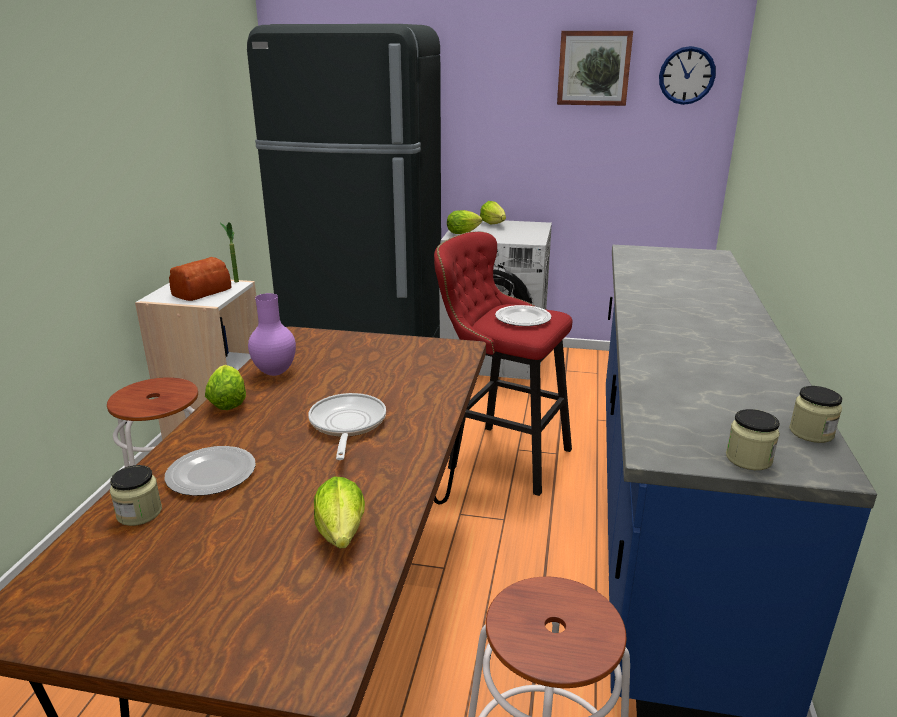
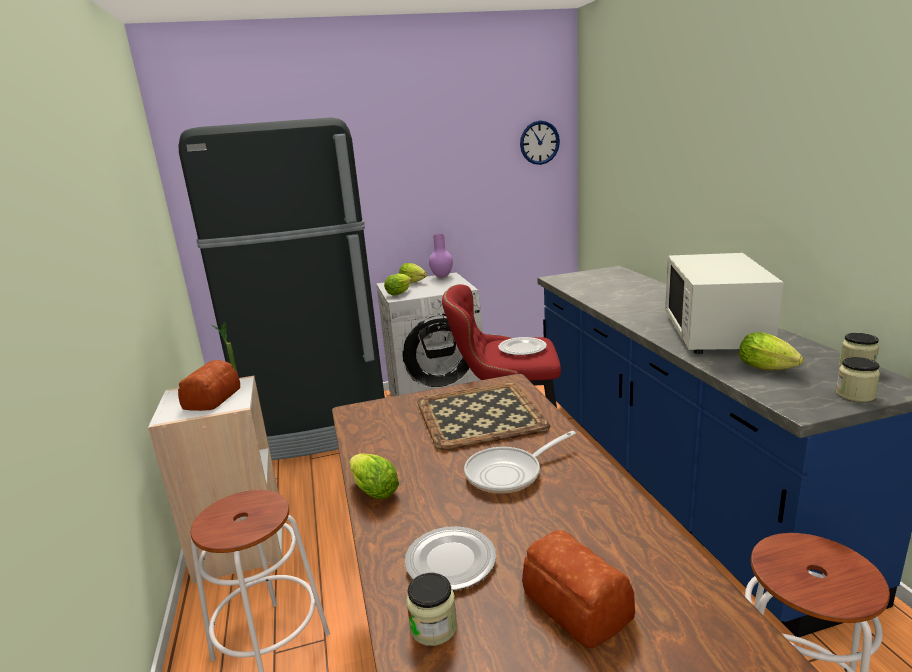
camera: 25 degrees left, 5 degrees down
(252, 543) = (576, 606): none -> bread
(275, 372) = (380, 449): purple vase -> purple vase (441, 276)
(341, 536) = (639, 566): lettuce -> lettuce (769, 369)
(347, 425) = (509, 473): frying pan -> frying pan turned 90 degrees counterclockwise
(391, 369) = (479, 416): none -> tray
(594, 68) = (471, 143): picture -> none
(704, 351) = (715, 334): none -> white microwave

